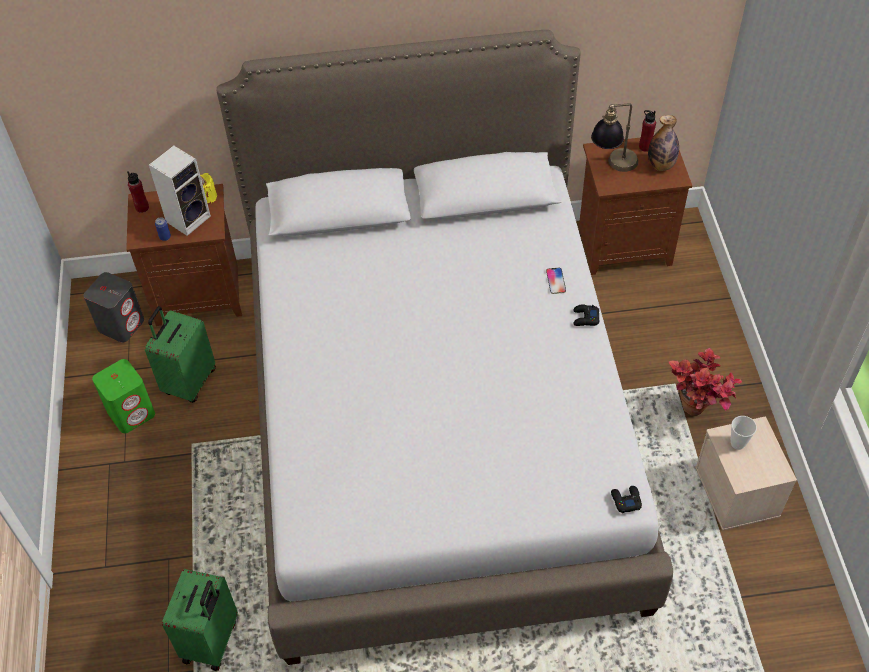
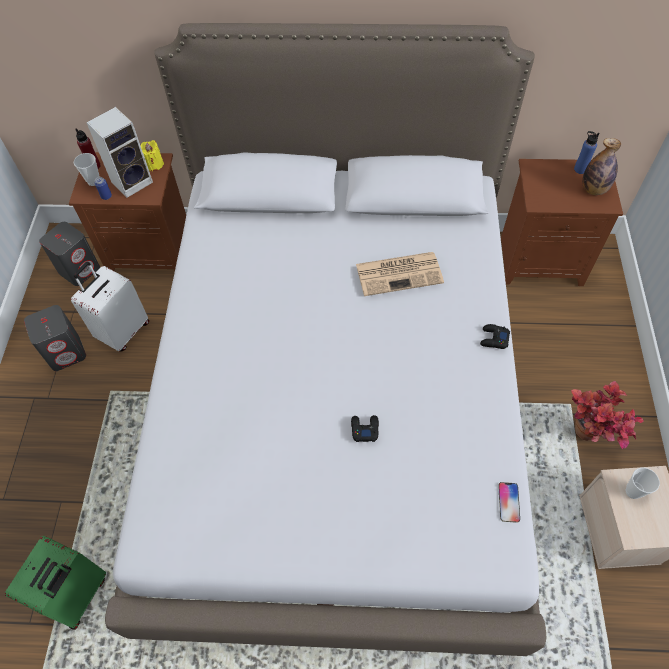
camera: 10 degrees right, 5 degrees up
(131, 412) = (66, 352): green speaker -> grey speaker
(146, 223) = (93, 181): none -> cup
(189, 382) = (123, 331): green suitcase -> white suitcase
(486, 271) = (400, 273): none -> newspaper
(556, 281) = (469, 294): phone -> phone (508, 502)
(612, 166) = (545, 184): table lamp -> none
(625, 500) = (506, 562): black game controller -> black game controller (364, 429)
(645, 147) = (580, 169): red bottle -> blue bottle

